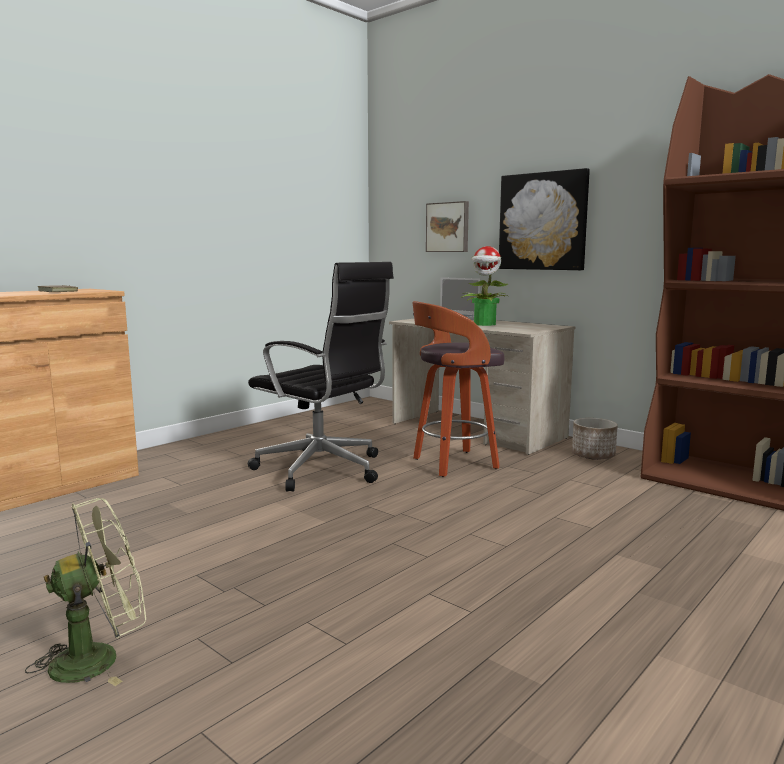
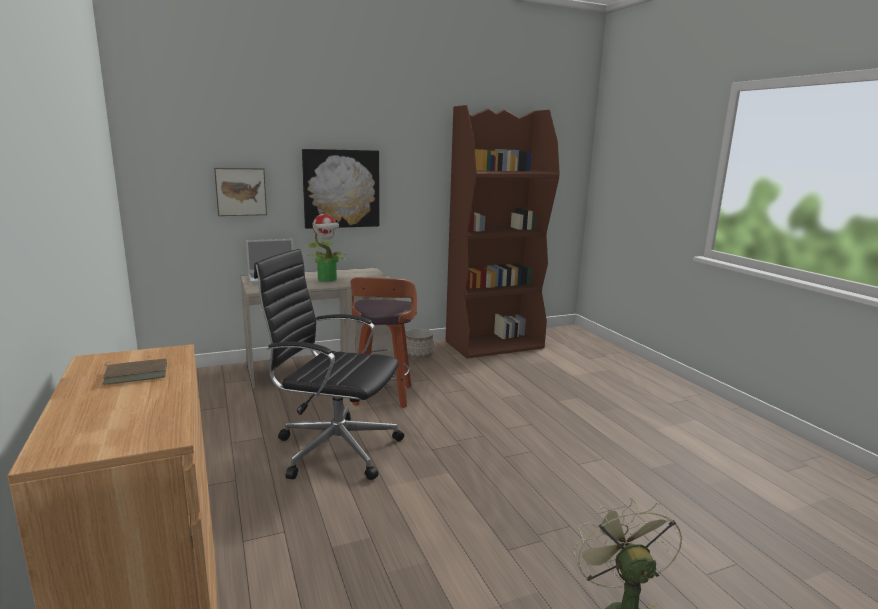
camera: 65 degrees left, 5 degrees up
(323, 470) = (334, 448): black office chair -> black office chair turned 135 degrees counterclockwise

